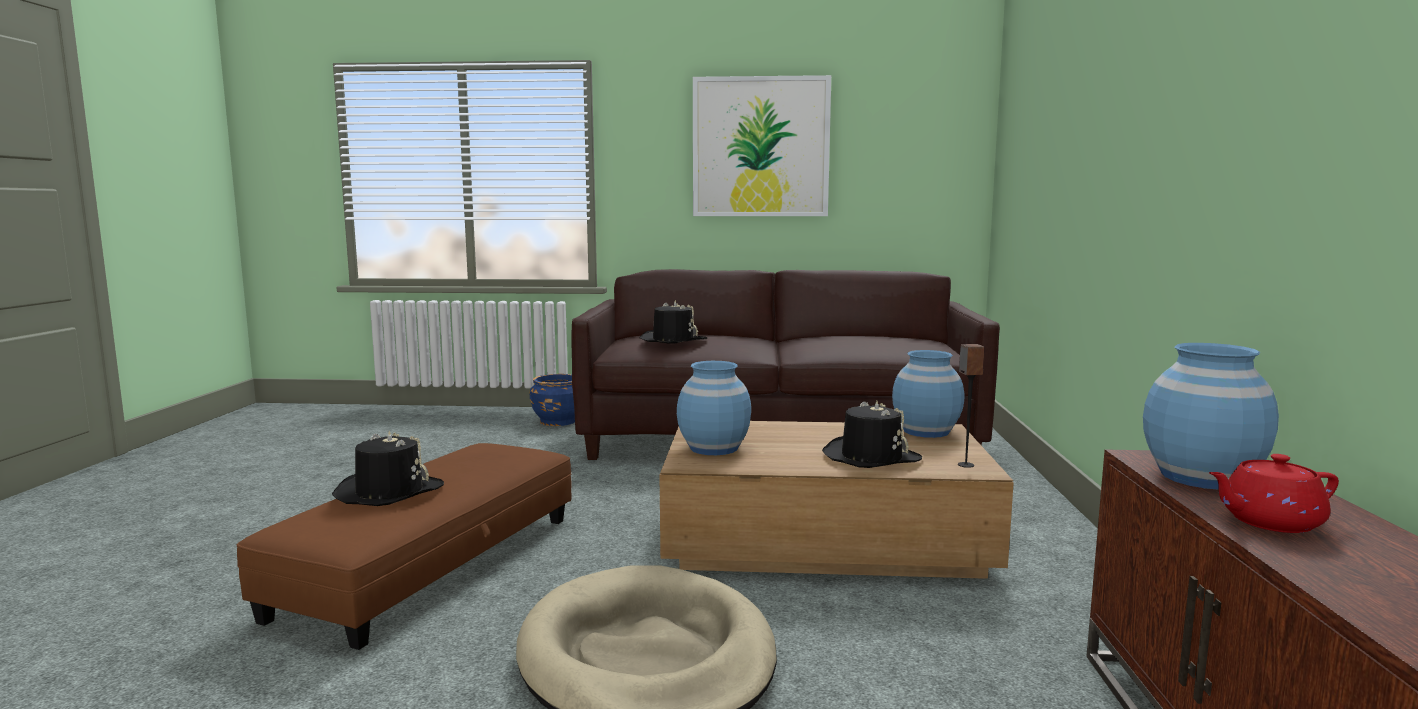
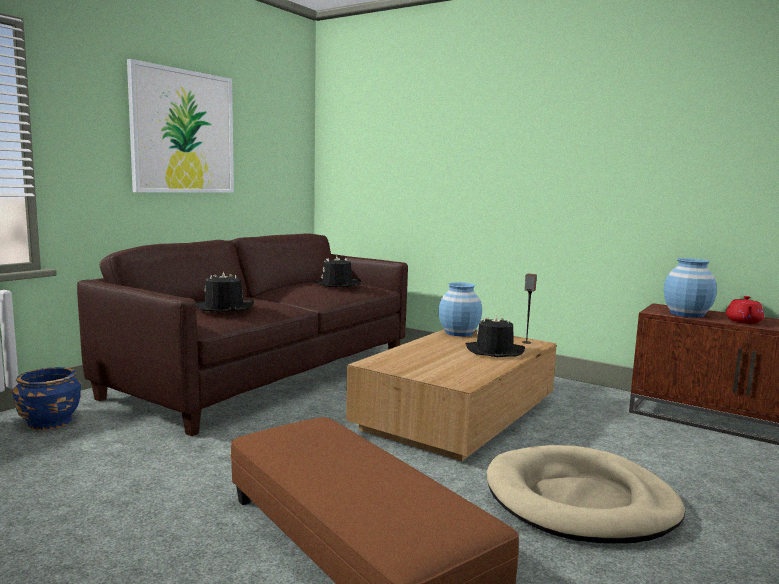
camera: 60 degrees left, 0 degrees up
(388, 492) = (368, 487): black hat -> black hat (337, 285)
(713, 448) = (432, 372): blue vase -> none

